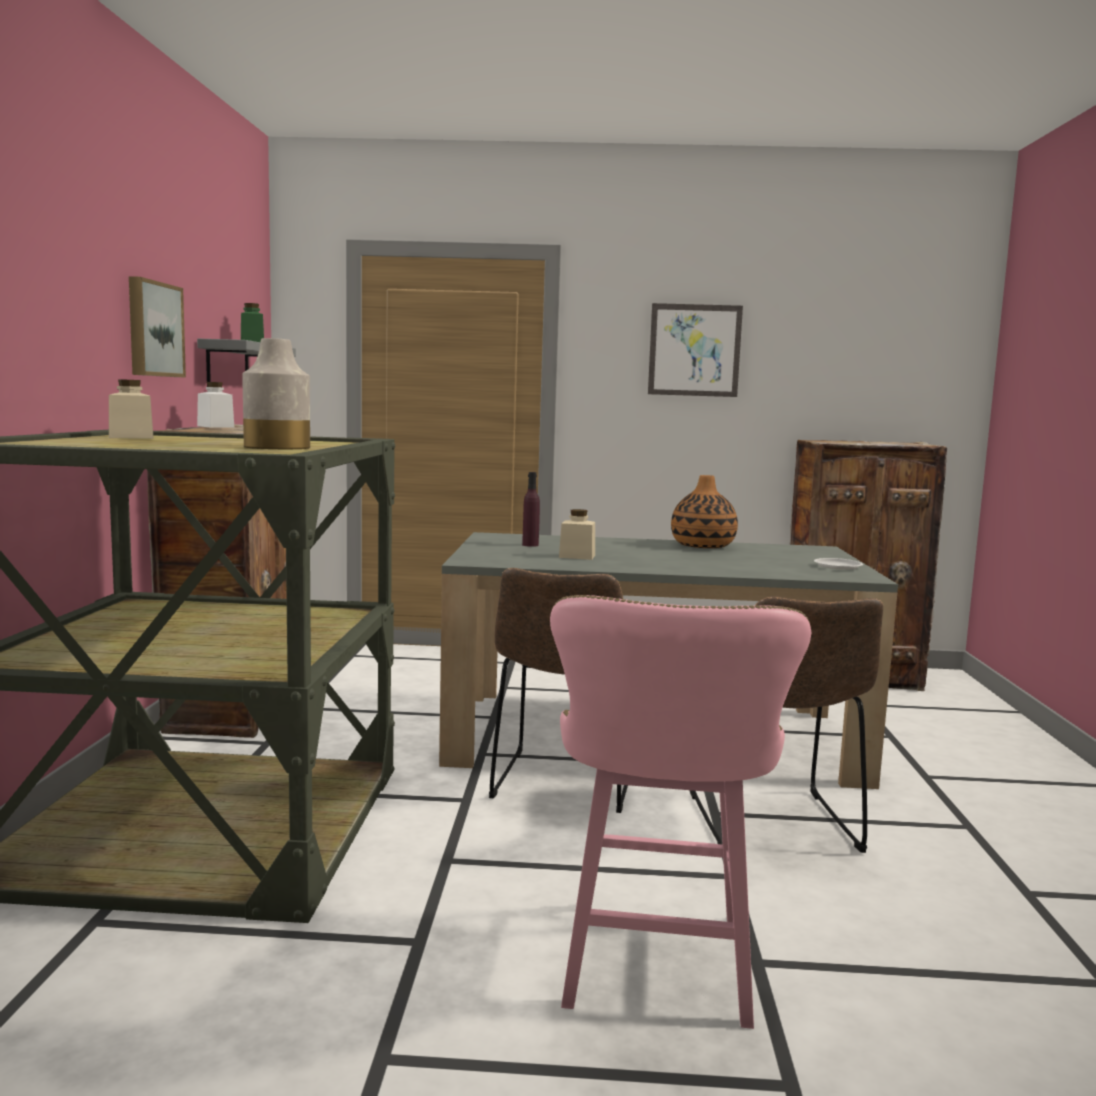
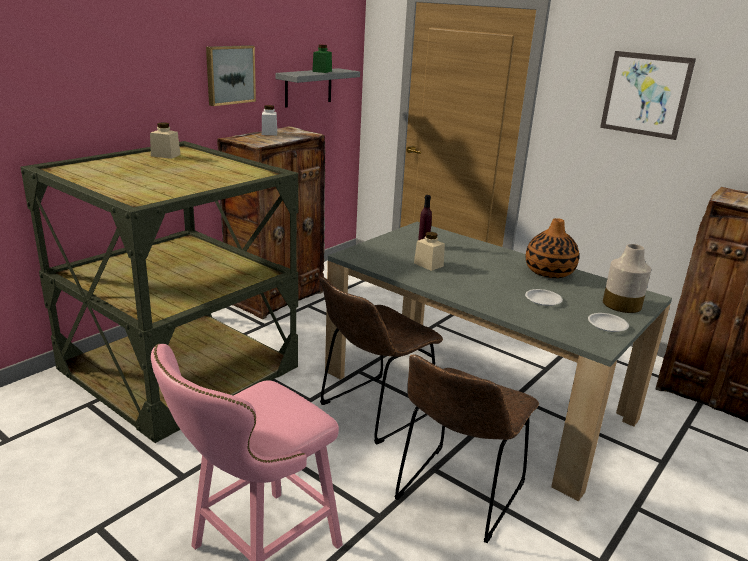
camera: 35 degrees right, 15 degrees up
(278, 447) = (190, 183): beige vase -> beige vase (622, 304)
(747, 561) = (542, 300): none -> white plate

